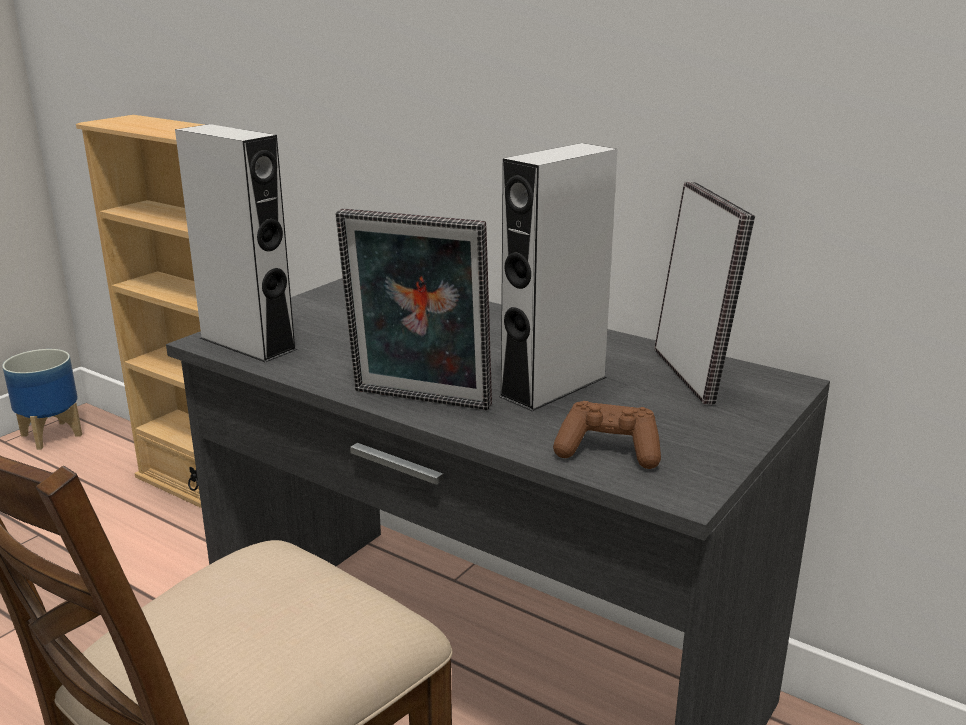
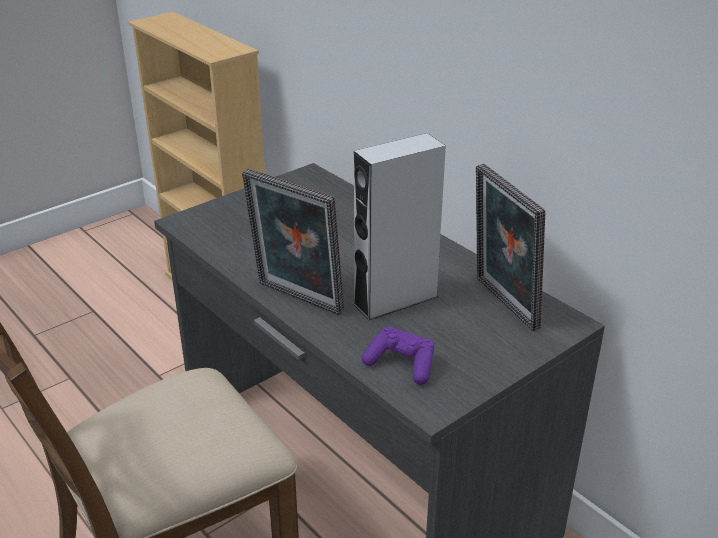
camera: 15 degrees right, 10 degrees up
(52, 435) = (117, 229): planter -> none
(247, 344) = (206, 228): grey speaker -> none
(608, 451) = (401, 364): brown game controller -> purple game controller
(691, 375) = (501, 304): picture frame -> picture frame turned 150 degrees clockwise

